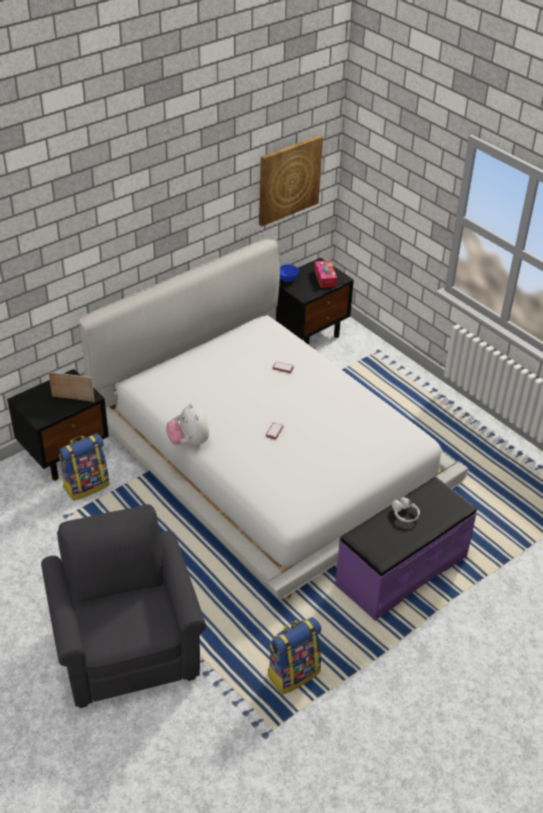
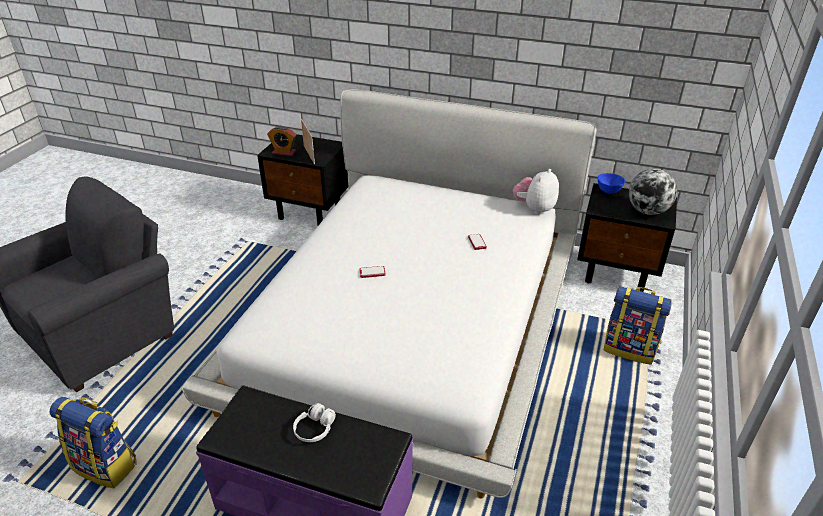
camera: 60 degrees right, 5 degrees down
(51, 412) = (284, 152): none -> alarm clock
(86, 485) = (284, 235): backpack -> backpack (630, 348)
(189, 442) = (315, 231): plush toy -> plush toy (534, 208)
(289, 180) = (649, 65): picture -> none
(325, 278) = (647, 211): tissue box -> globe

